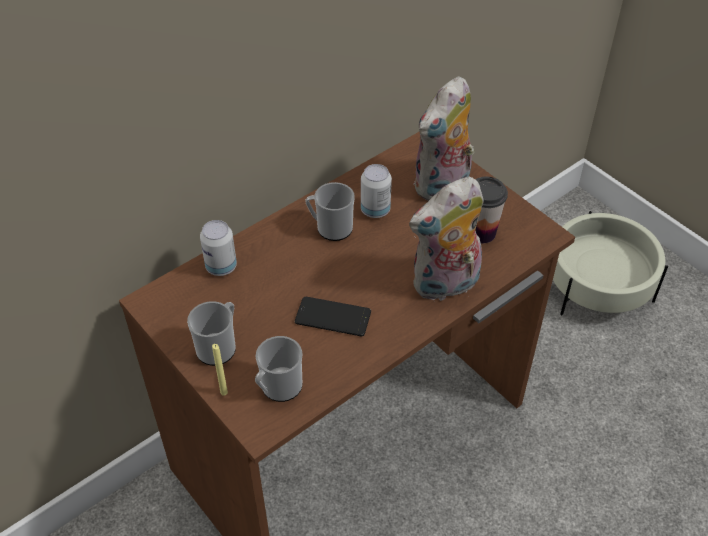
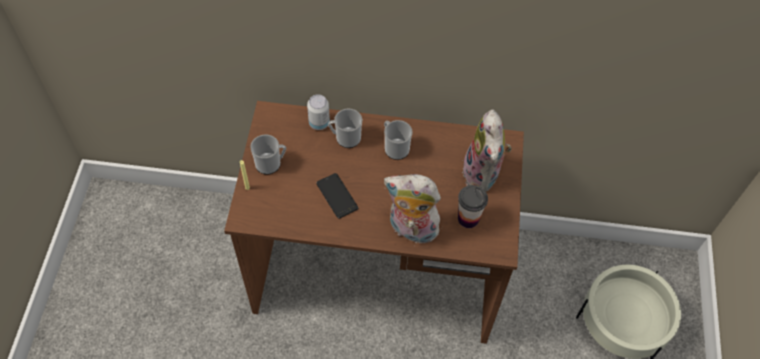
camera: 45 degrees right, 10 degrees up
(278, 388) = (271, 208): mug -> mug (345, 138)
(375, 210) = (430, 157): can -> none
(443, 186) = (483, 174): plush toy -> plush toy turned 90 degrees counterclockwise

